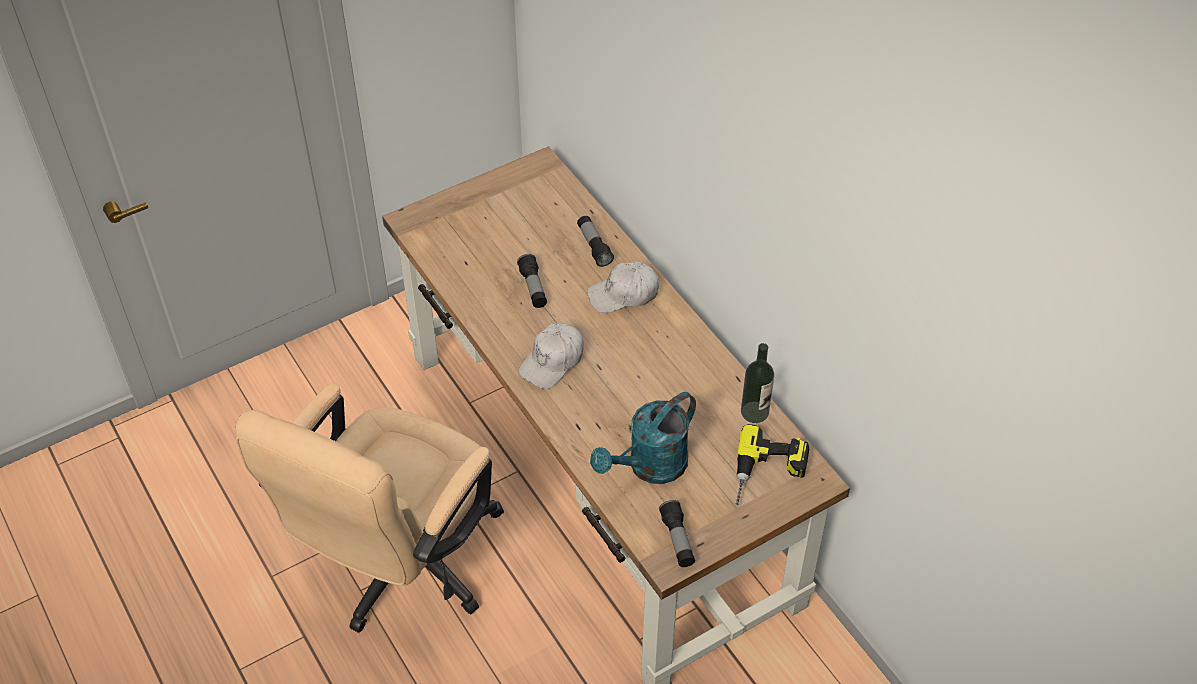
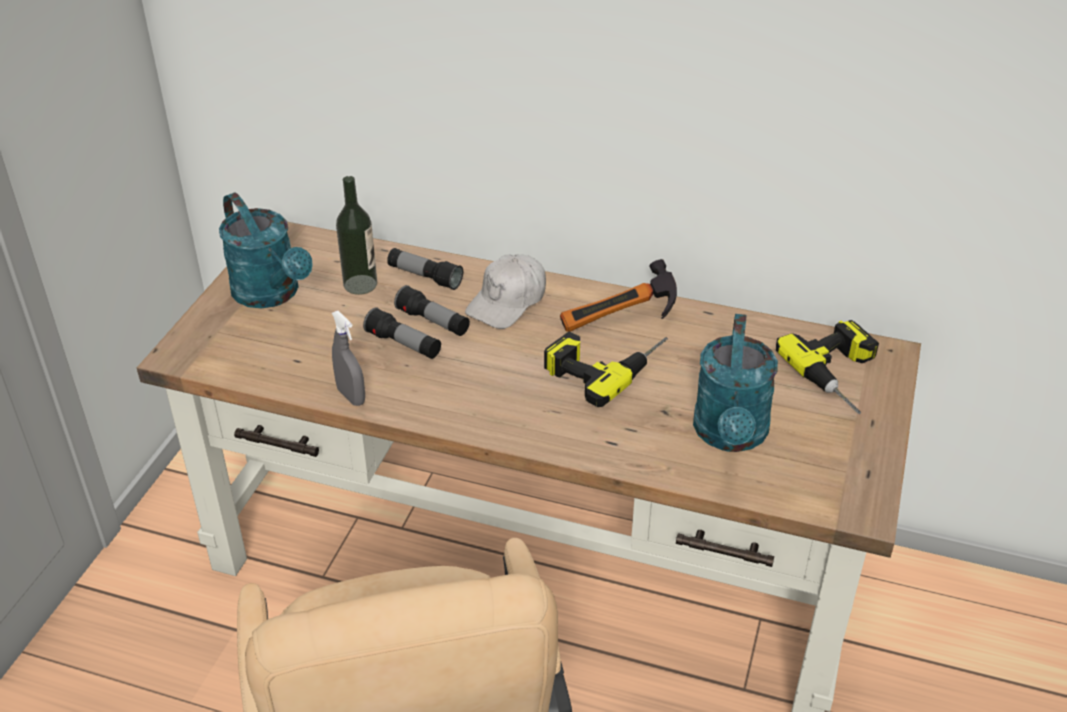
camera: 40 degrees left, 10 degrees down
(471, 305) = (351, 396): none -> grey spray bottle
(496, 207) = (272, 294): none -> turquoise watering can
(553, 361) = (509, 399): white cap -> none
(632, 373) = (604, 363): none -> power drill
(674, 352) = (620, 323): none -> hammer
(677, 540) = (844, 484): flashlight -> flashlight (433, 322)
(754, 412) = (760, 331): bottle -> bottle (360, 284)

